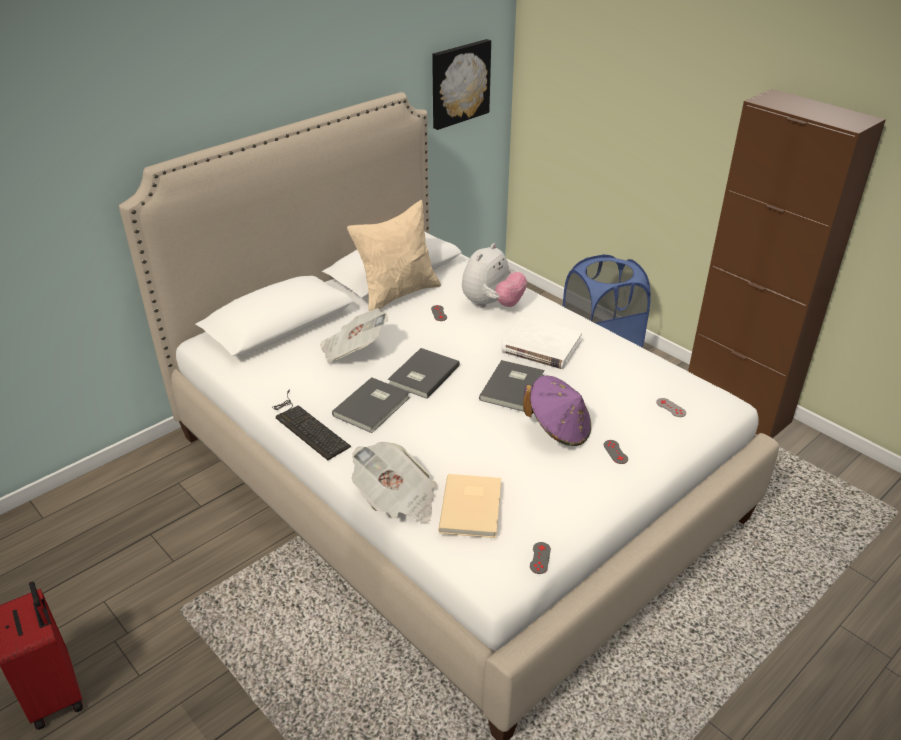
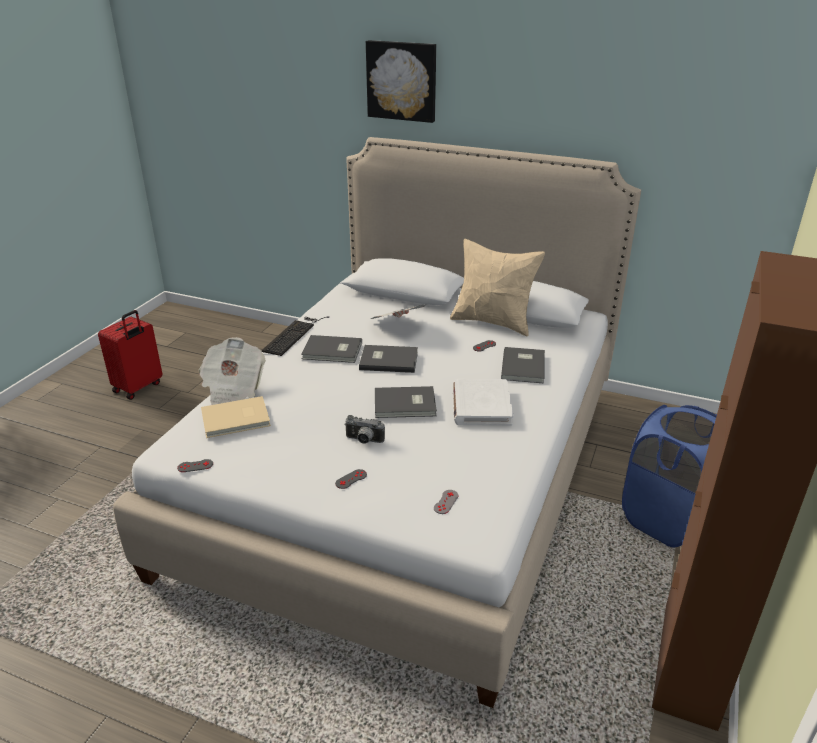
camera: 65 degrees right, 5 degrees down
(459, 83) = (712, 184): picture -> picture (402, 81)
(492, 305) = (524, 366): plush toy -> grey book
(558, 429) = (363, 441): purple hat -> camera

